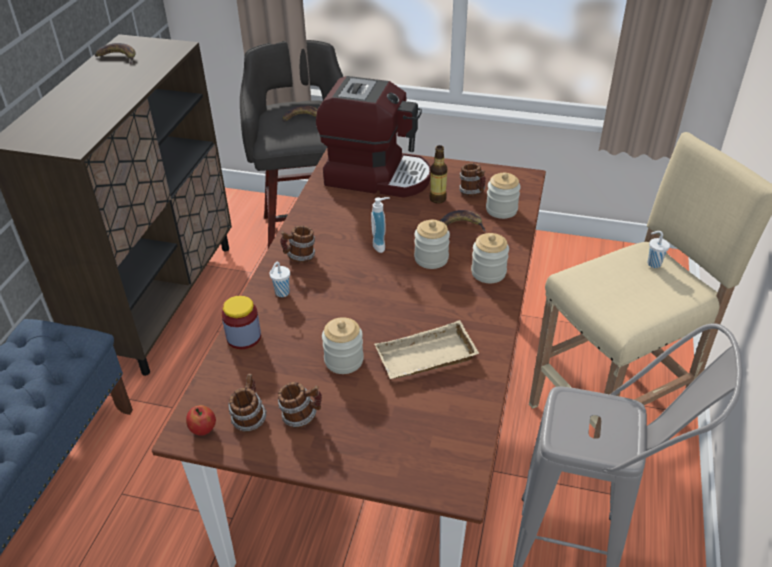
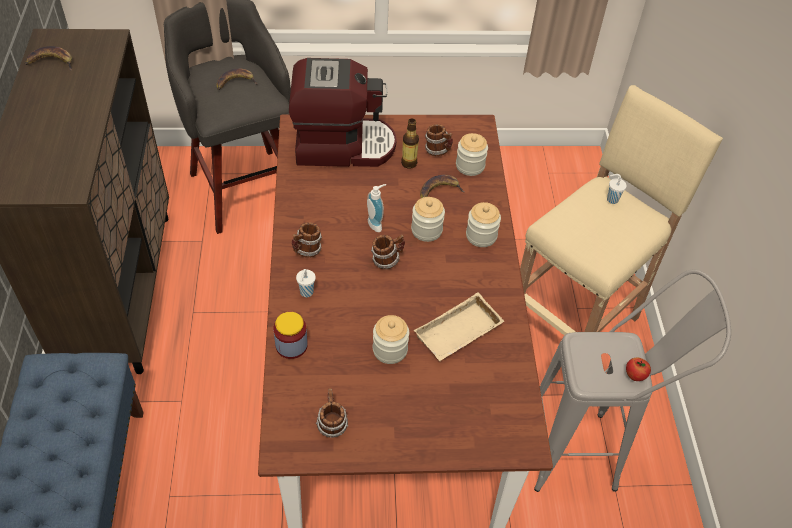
camera: 20 degrees left, 10 degrees up
(203, 429) = (296, 444): apple -> apple (635, 375)
(301, 416) = (376, 412): mug -> mug (387, 260)

